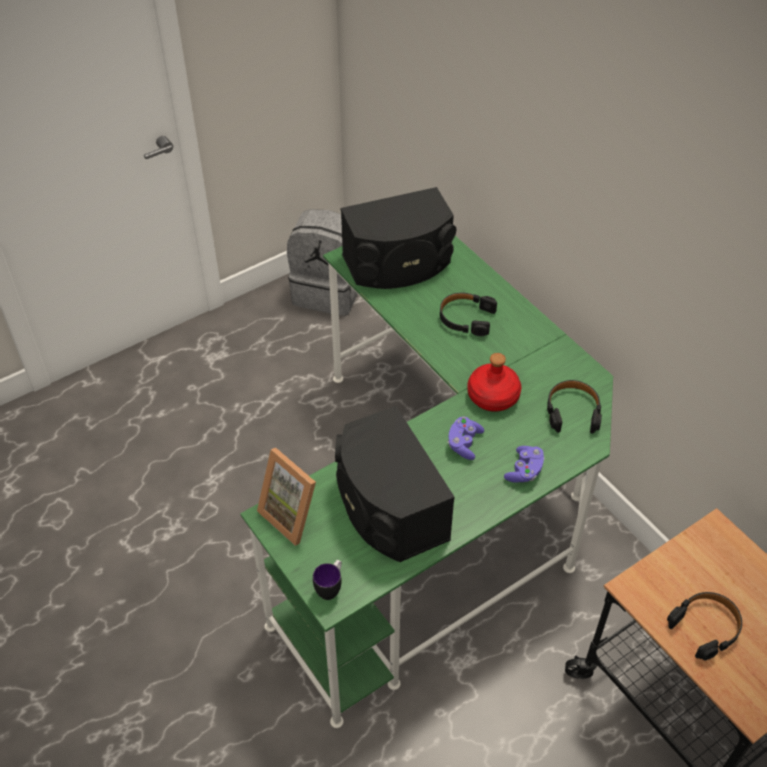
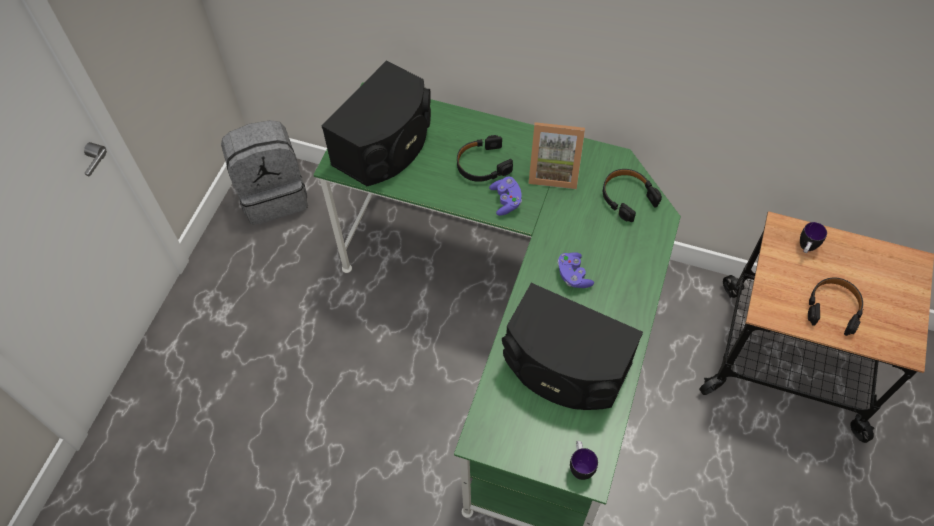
camera: 35 degrees left, 10 degrees up
(294, 514) = (497, 424): picture frame -> picture frame (554, 171)
(492, 396) = (560, 221): red bottle -> none
(524, 471) = (635, 269): purple game controller -> purple game controller (506, 201)
(725, 561) = (805, 248): none -> mug

